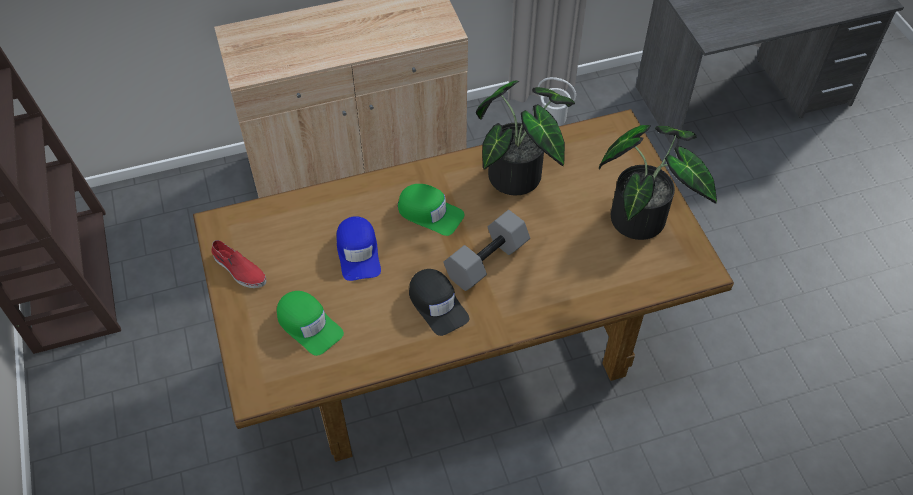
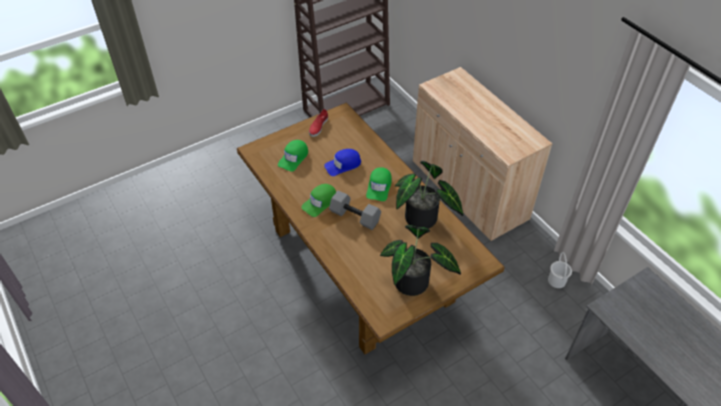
camera: 75 degrees right, 5 degrees down
(437, 304) = (320, 202): black cap -> green cap

